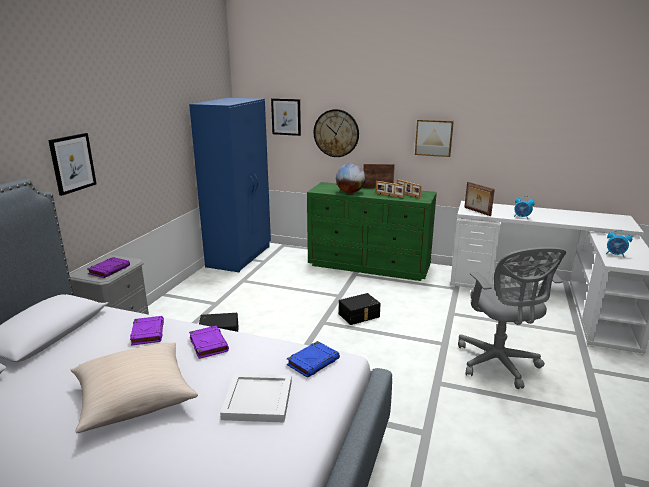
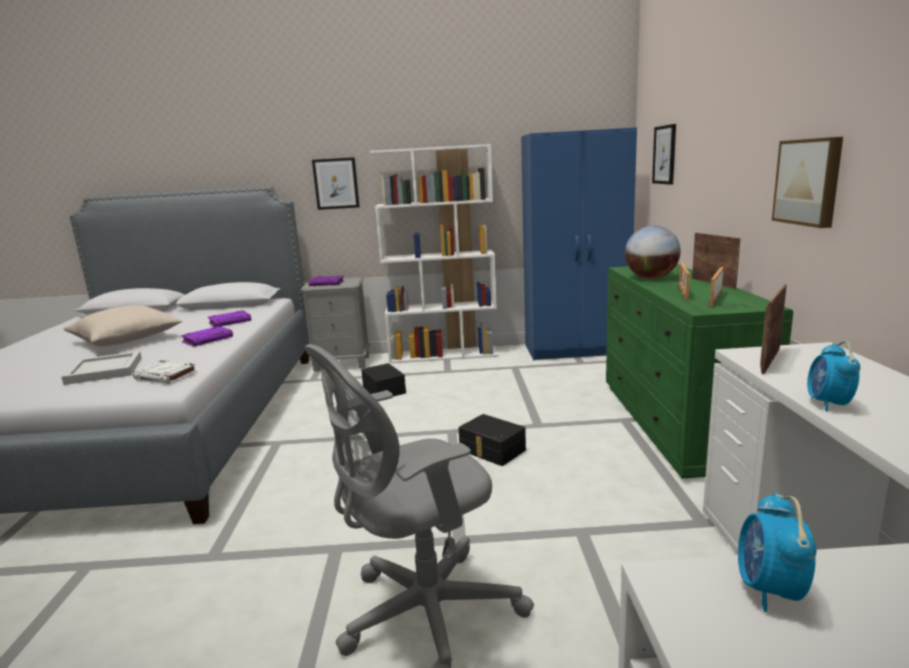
camera: 70 degrees right, 5 degrees down
(177, 298) = (444, 355): none -> white bookcase
(313, 362) = (166, 376): blue book -> white book
(336, 133) = (700, 178): wall clock -> none

